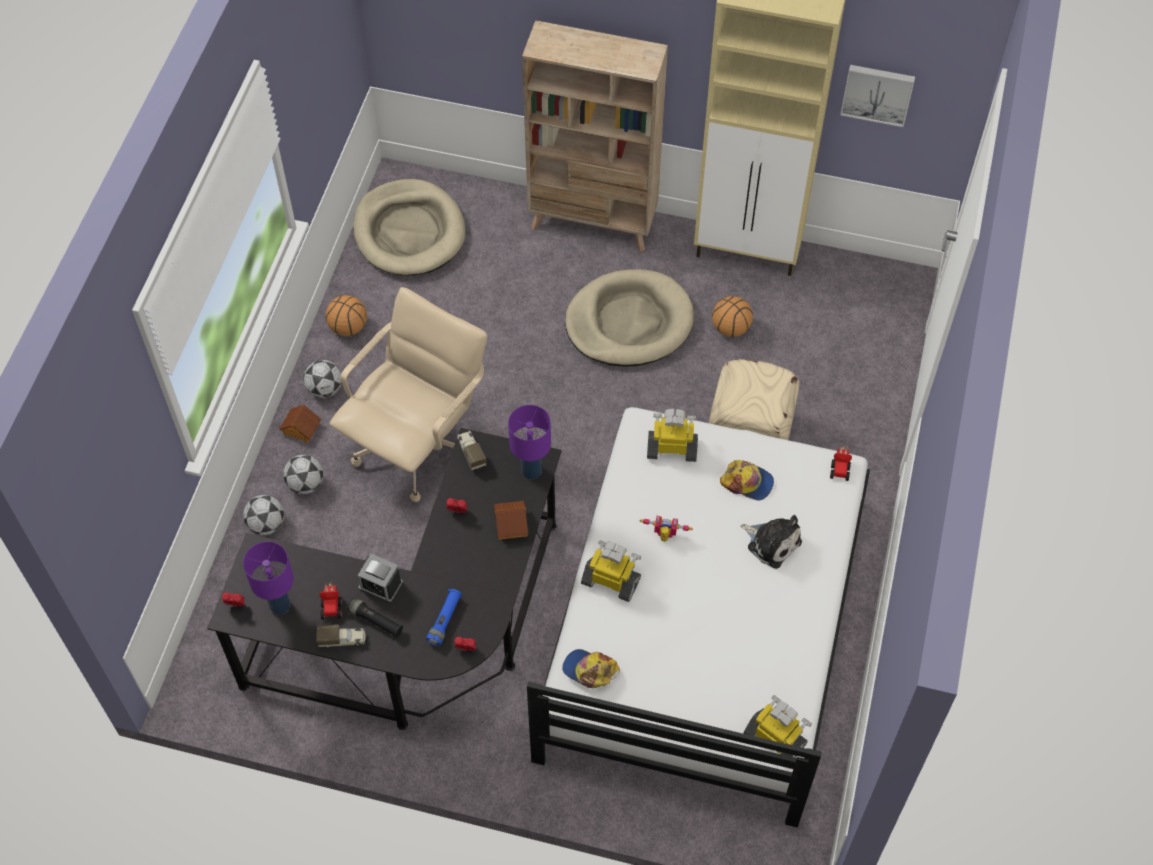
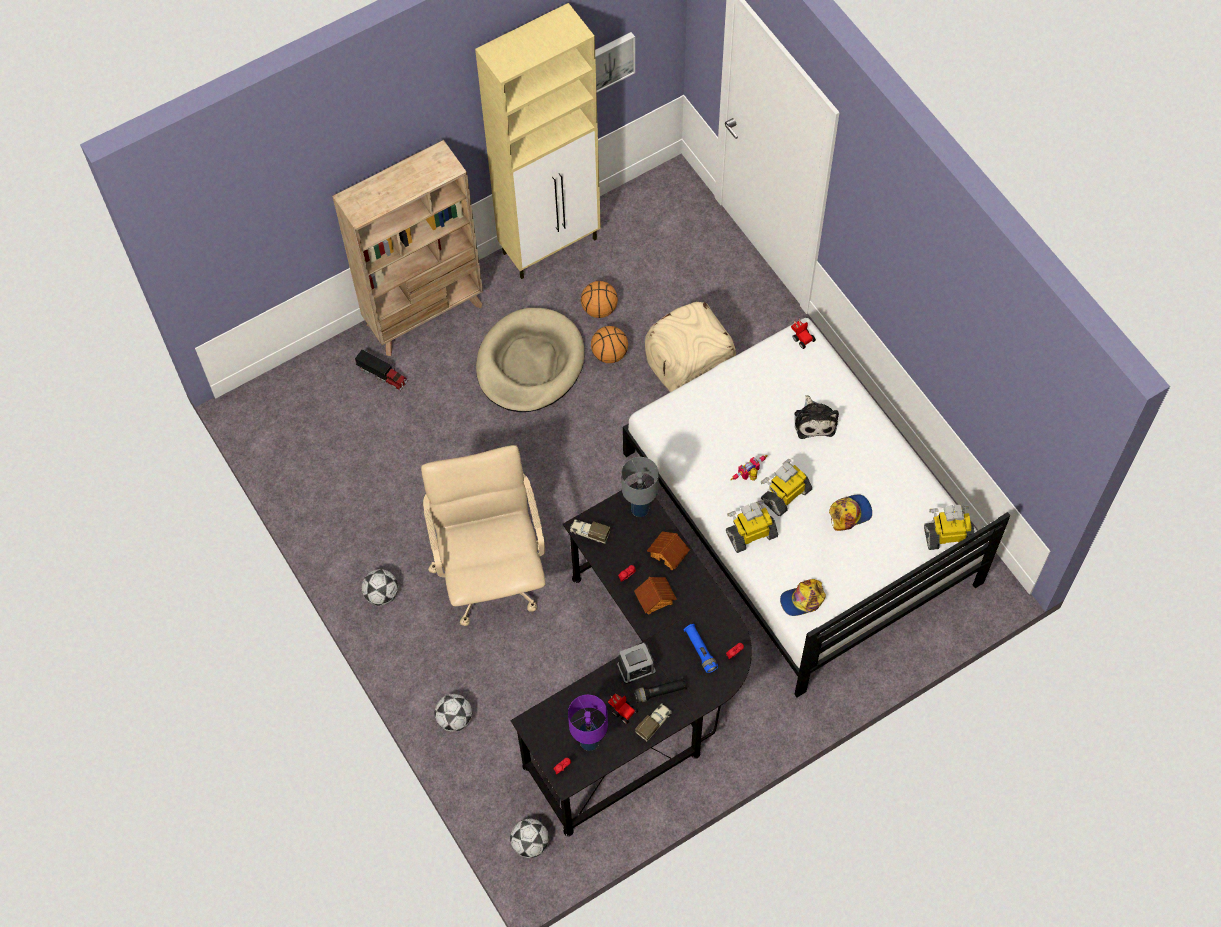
camera: 45 degrees left, 5 degrees up
(301, 429) = (398, 636): toy house -> toy house (655, 599)
(306, 484) = (448, 668): football -> football (530, 843)
(348, 327) = (344, 537): basketball -> basketball (609, 353)
(409, 231) = (305, 433): beige dog bed -> none
(512, 238) = (383, 375): none -> toy truck
(530, 471) = (639, 509): purple table lamp -> grey table lamp
(672, 448) = (690, 417): toy robot -> toy robot (785, 494)
(747, 482) = (758, 396): cap -> cap (849, 513)
(771, 542) = (814, 421): plush toy -> plush toy turned 90 degrees clockwise

